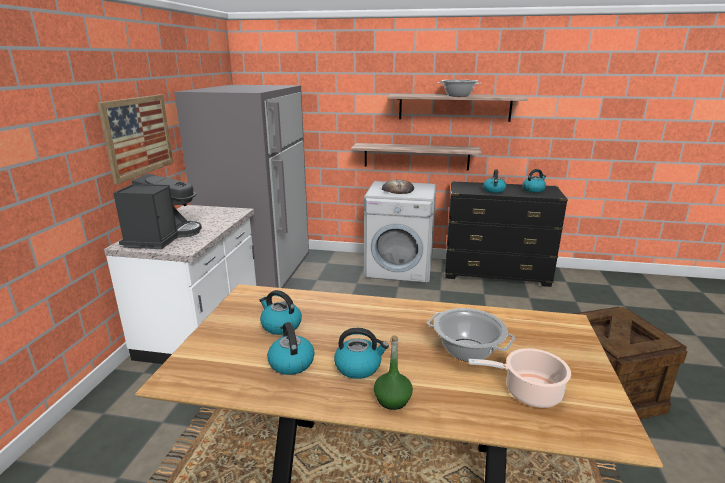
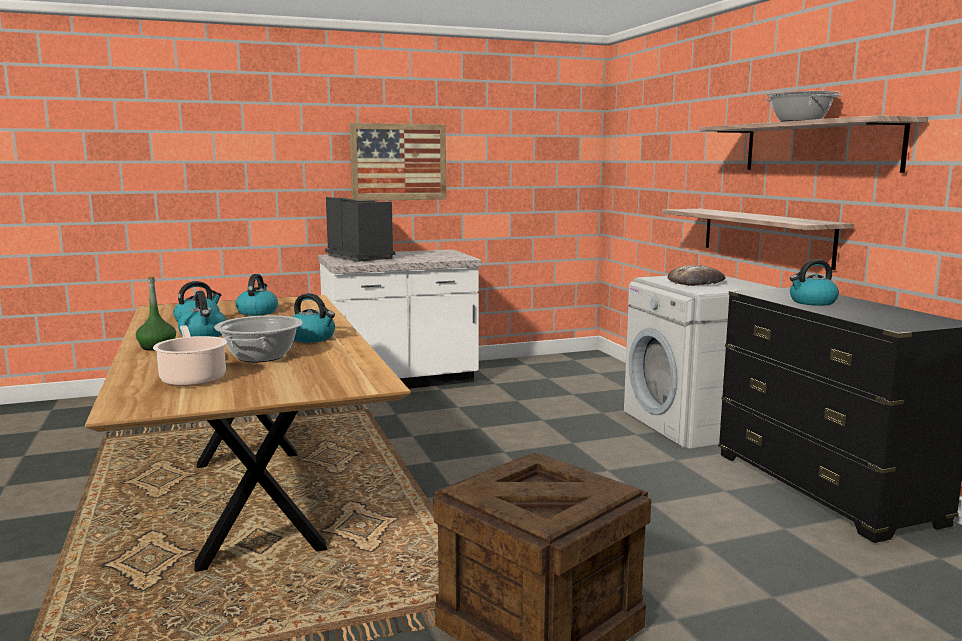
camera: 60 degrees right, 10 degrees down
(162, 237) = (361, 257): coffee machine -> coffee machine turned 105 degrees counterclockwise
(261, 270) = (549, 369): grey fridge -> none
(533, 189) = (894, 316): kettle -> kettle (312, 338)

